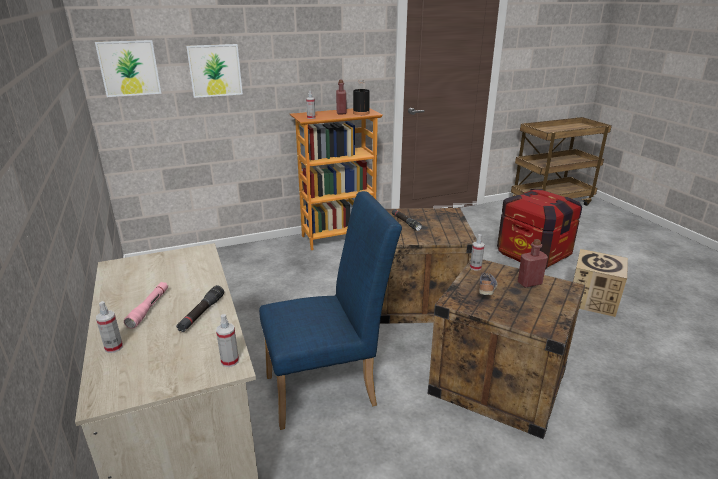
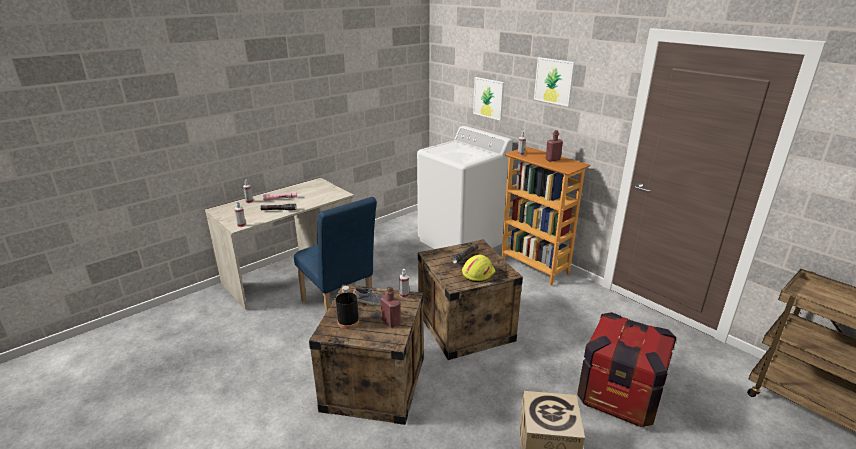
camera: 70 degrees right, 0 degrees up
(129, 68) = (448, 85): picture -> picture (554, 81)
(248, 262) = (461, 241): none -> white washing machine
(361, 113) = (561, 166): black bottle -> black bottle (348, 322)
(445, 224) = (478, 273): none -> yellow hard hat

